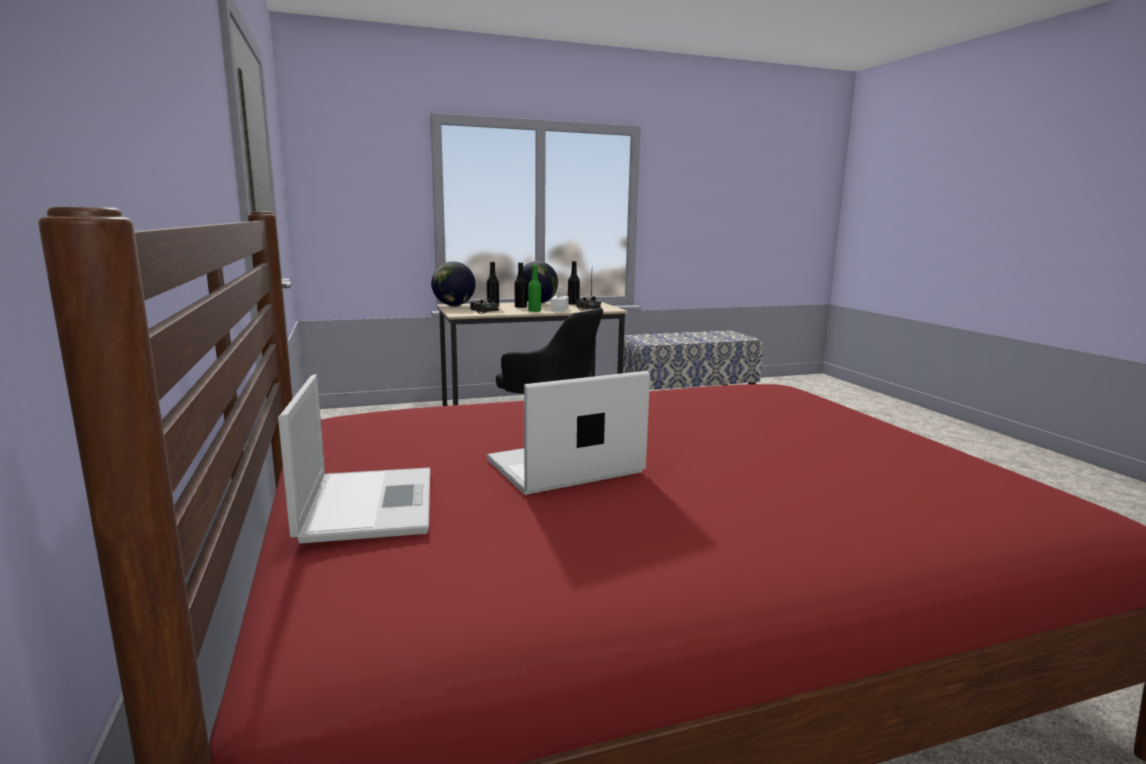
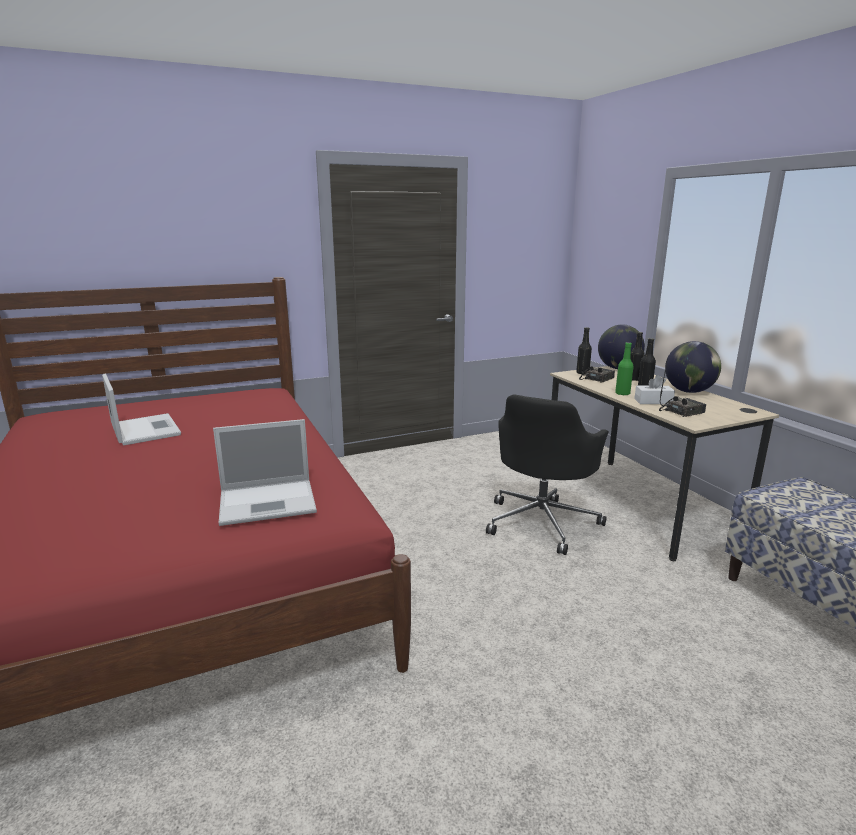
camera: 85 degrees right, 5 degrees up
(368, 503) = (132, 404): laptop -> laptop (269, 502)
(573, 304) = (710, 405): black bottle -> black bottle (582, 373)

